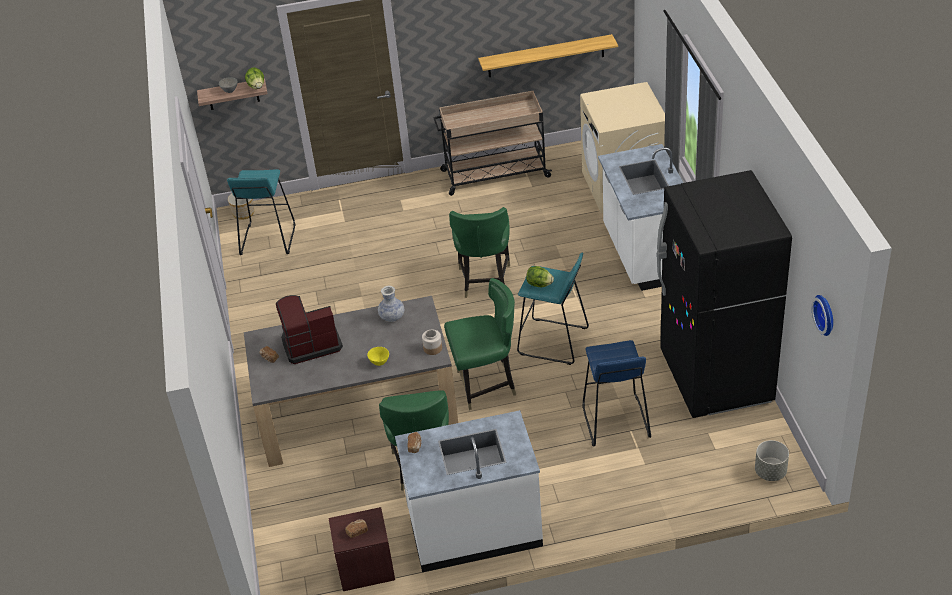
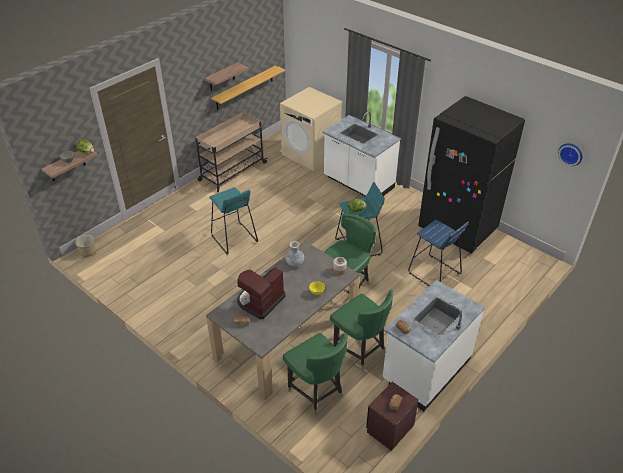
camera: 40 degrees left, 0 degrees up
(267, 239) = (121, 261): turquoise stool -> turquoise stool (234, 239)
(484, 281) = (286, 230): green chair -> green chair (316, 392)
(501, 32) = (222, 77): none -> shelf
(770, 472) = (531, 263): grey planter -> none

